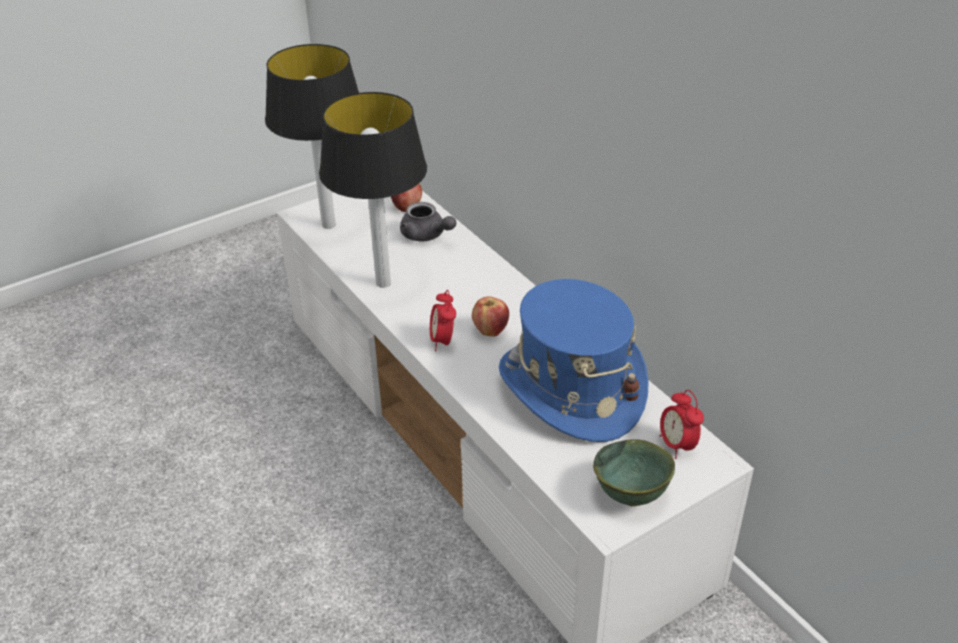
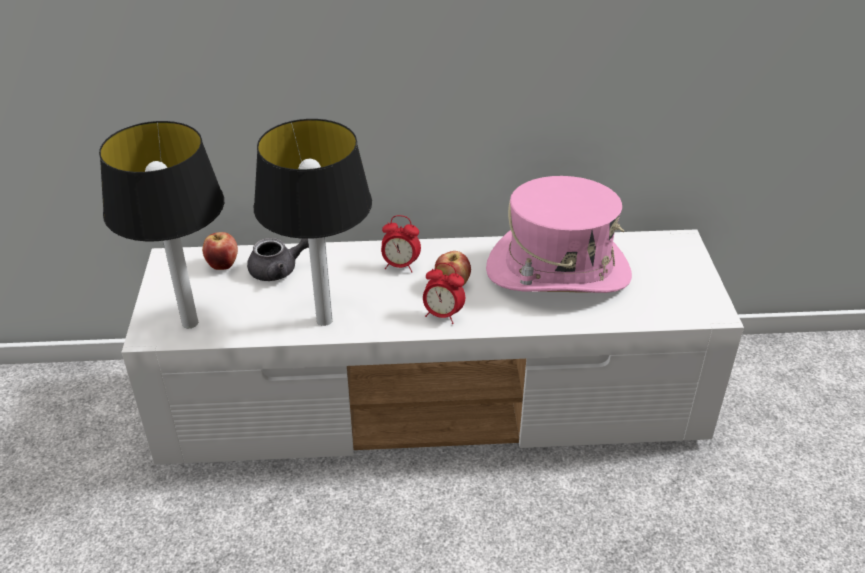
camera: 60 degrees left, 0 degrees up
(571, 388) = (558, 271): blue hat -> pink hat
(630, 495) = (692, 291): green bowl -> none
(677, 445) = (654, 250): alarm clock -> alarm clock (400, 266)

